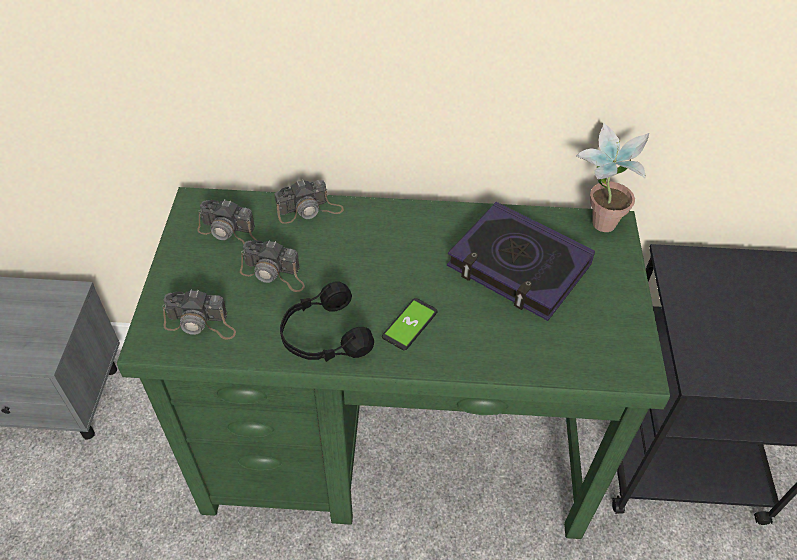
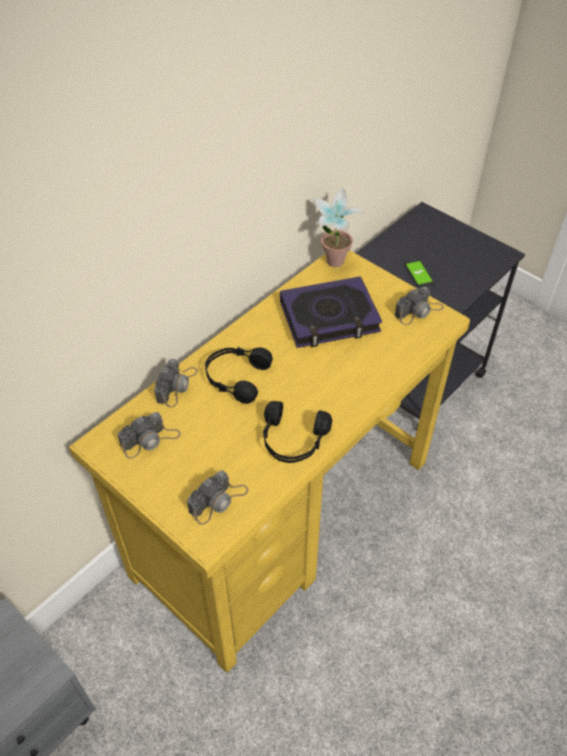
camera: 50 degrees left, 0 degrees up
(274, 273) = (214, 436): camera -> camera (418, 311)
(360, 244) = (236, 378): none -> black headphones
(396, 446) = (283, 515): green desk -> yellow desk
(410, 324) = (324, 393): phone -> phone (418, 274)

